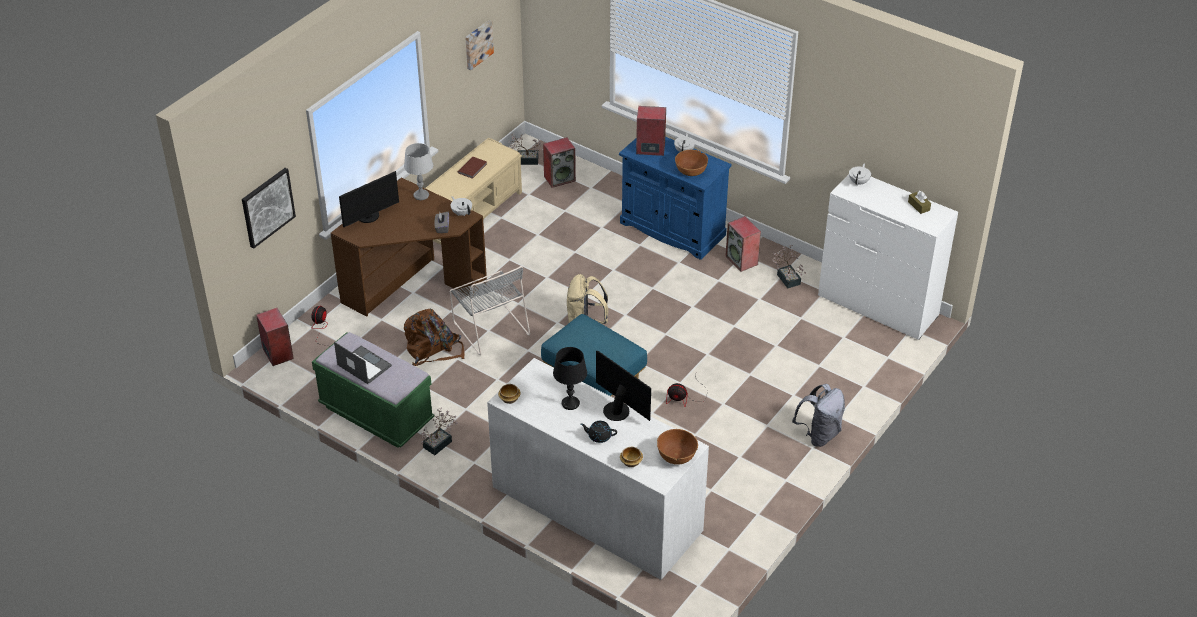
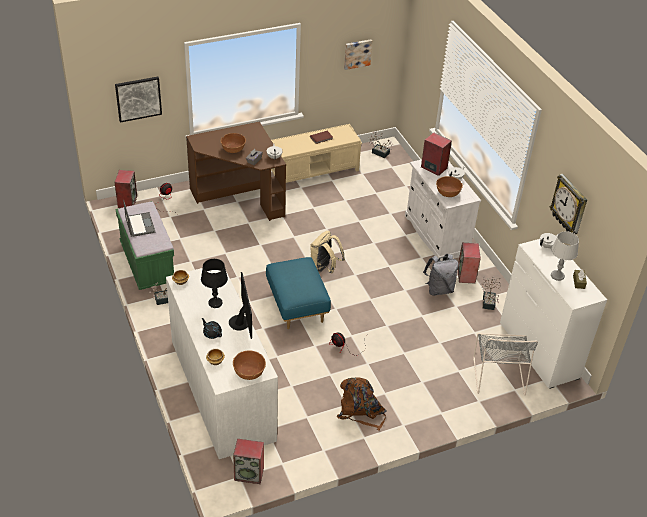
camera: 30 degrees right, 0 degrees up
(369, 217) = (217, 136): monitor -> none
(404, 224) = (233, 149): none -> brown bowl
(421, 195) = (260, 137): grey table lamp -> grey table lamp (557, 276)
(433, 350) = (216, 241): brown backpack -> brown backpack (361, 411)
(490, 327) = (263, 243): grey chair -> grey chair (498, 374)
(560, 178) = (391, 172): speaker -> speaker (249, 473)
(672, 229) = (436, 234): blue cabinet -> white cabinet
(819, 434) = (416, 418): grey backpack -> grey backpack (439, 289)
(872, 127) = (569, 205): none -> wall clock

